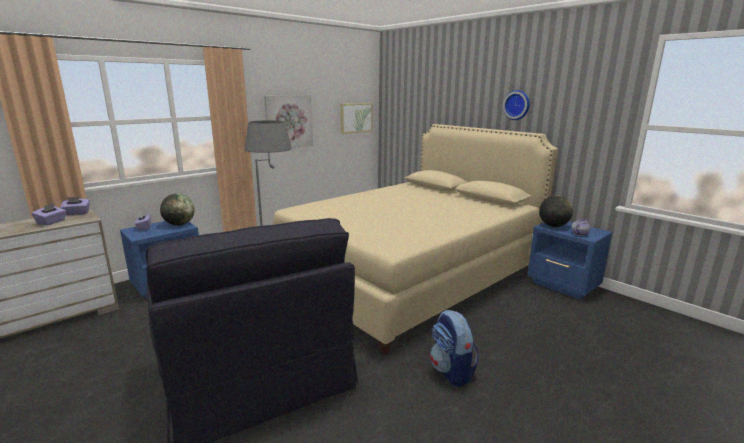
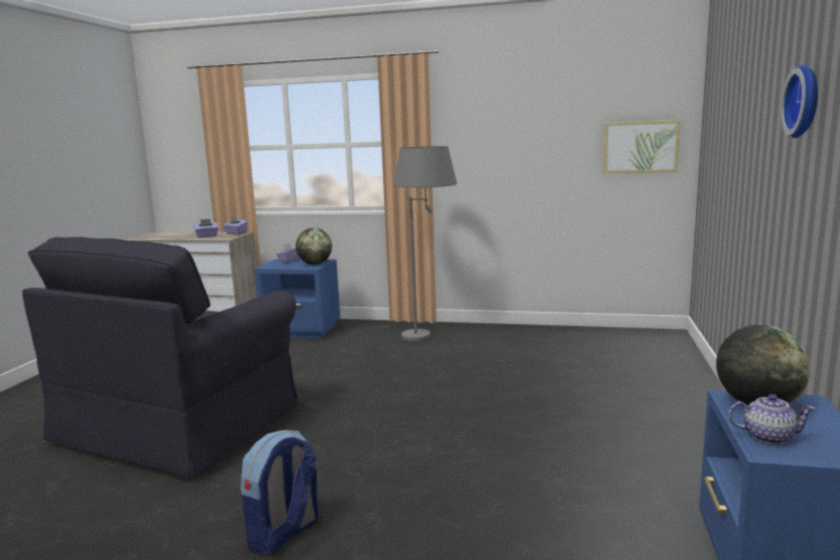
camera: 55 degrees right, 5 degrees down
(288, 121) = (502, 150): picture -> none
(409, 274) = (524, 416): beige bed -> none

